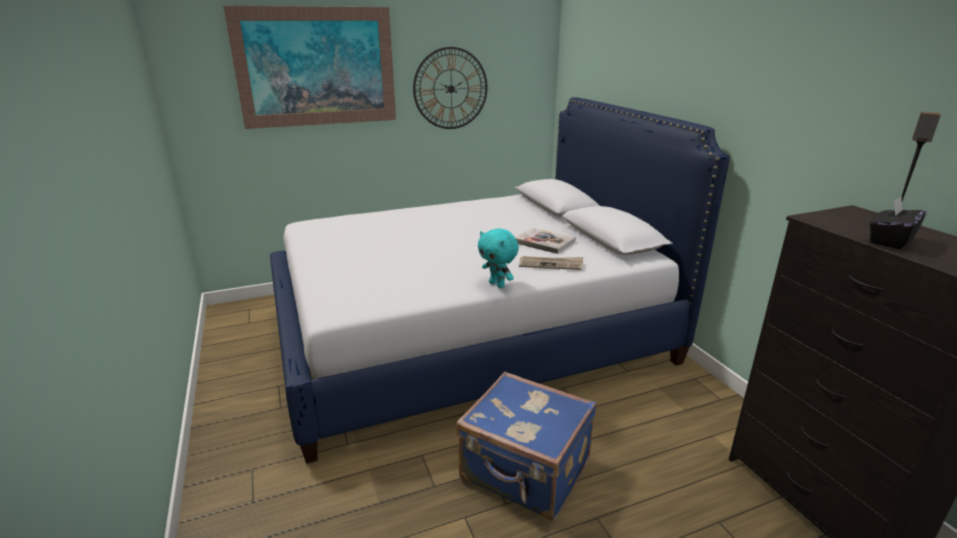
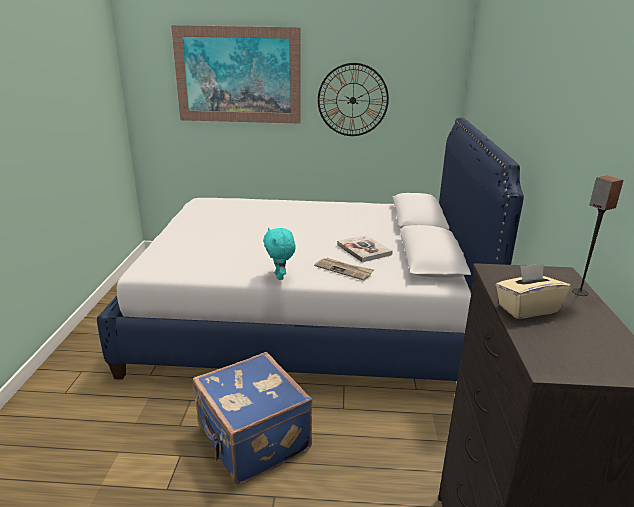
camera: 25 degrees right, 0 degrees up
(890, 241) = (526, 308): black tissue box -> beige tissue box

